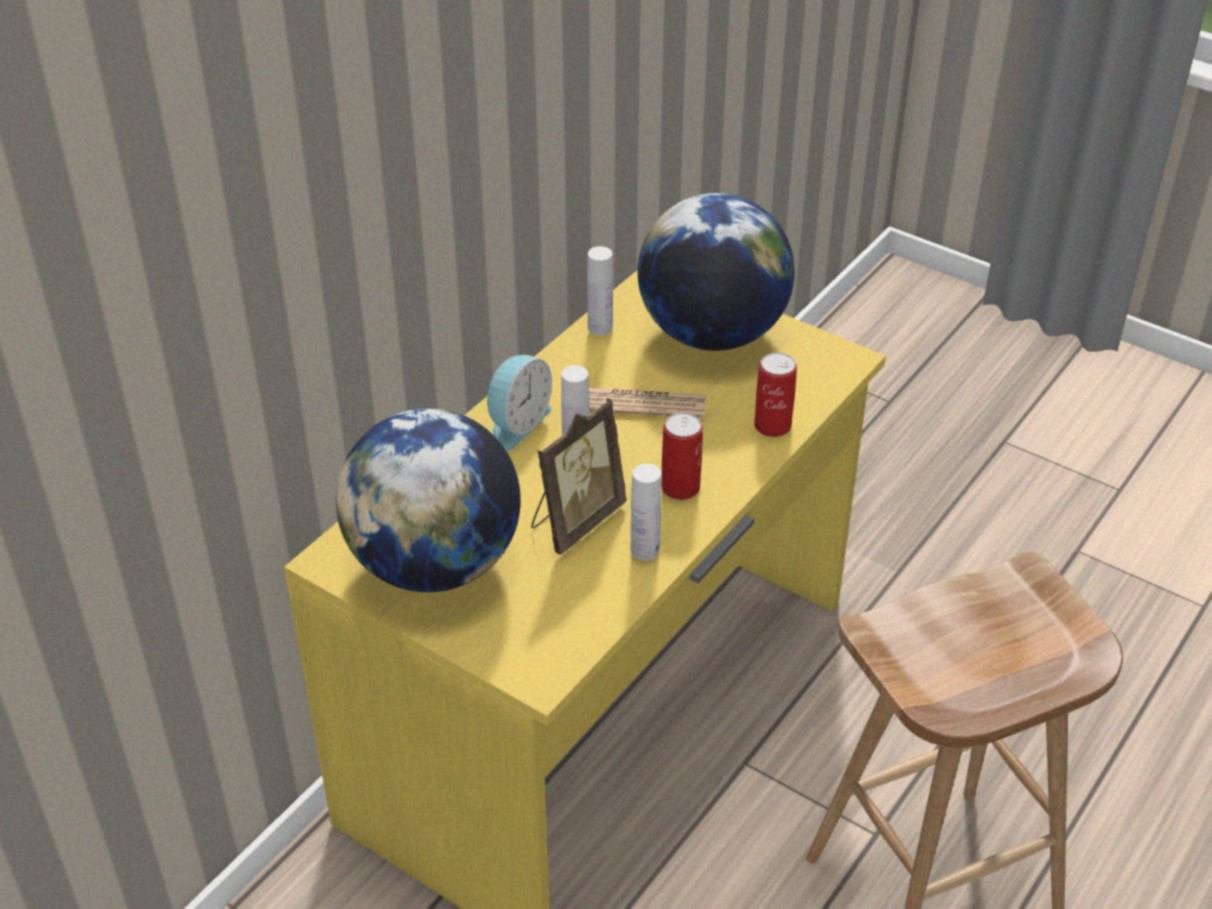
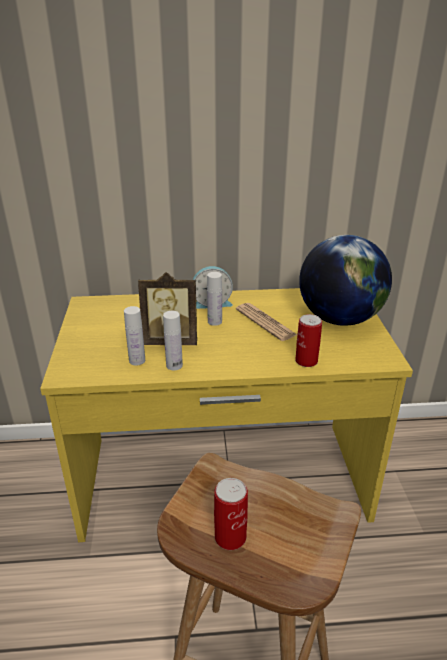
camera: 50 degrees right, 10 degrees down
(434, 564) = (106, 322): globe -> none
(600, 328) = (296, 294): white bottle -> white bottle (137, 360)
(680, 487) = (228, 356): can -> can (230, 537)

